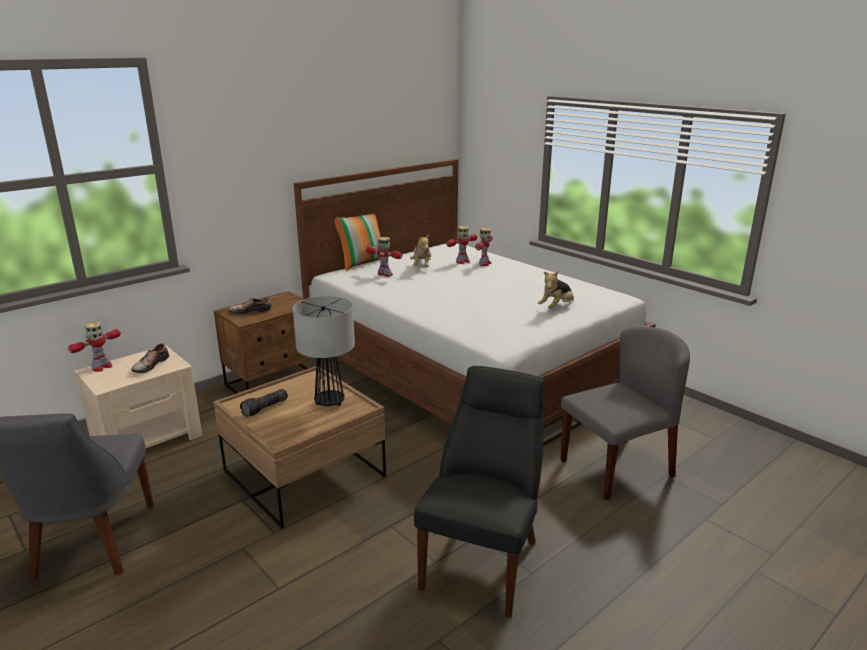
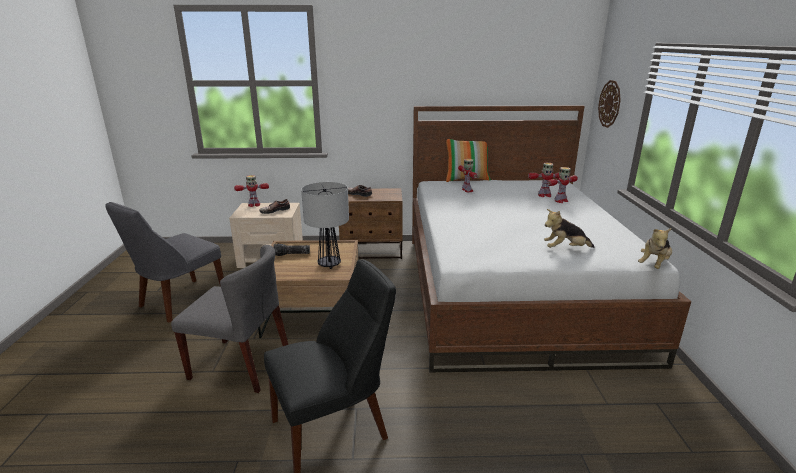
camera: 40 degrees right, 0 degrees up
(422, 266) = (505, 191): plush toy -> plush toy (654, 264)
(490, 155) = (609, 104): none -> wall clock
(616, 467) = (539, 421): grey chair -> grey chair (241, 364)

